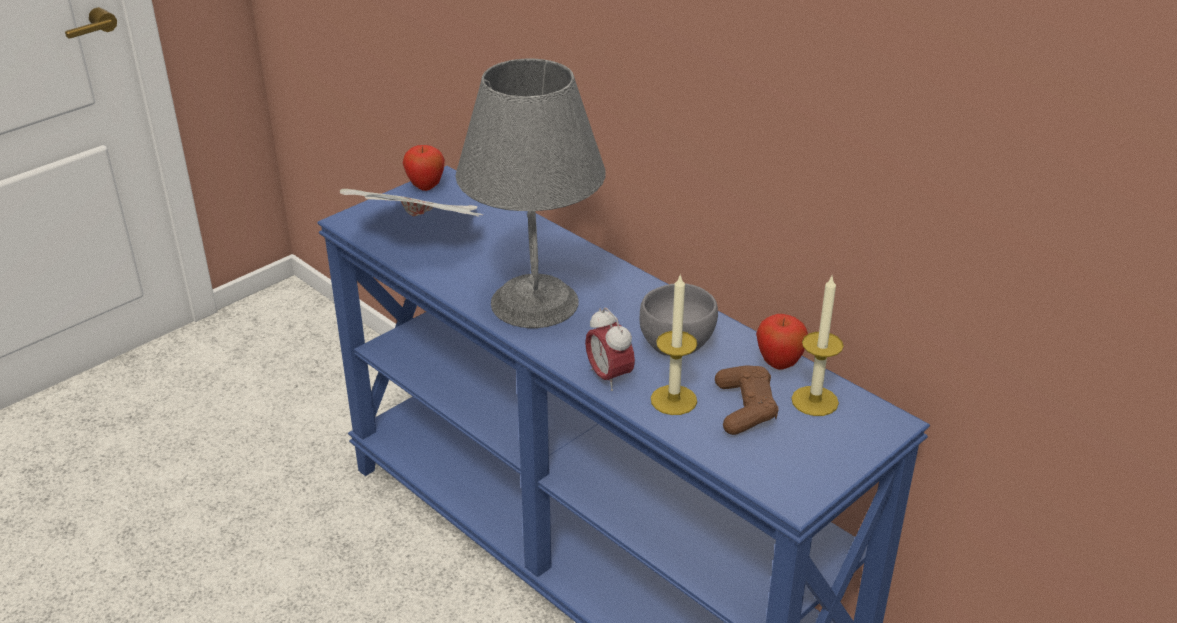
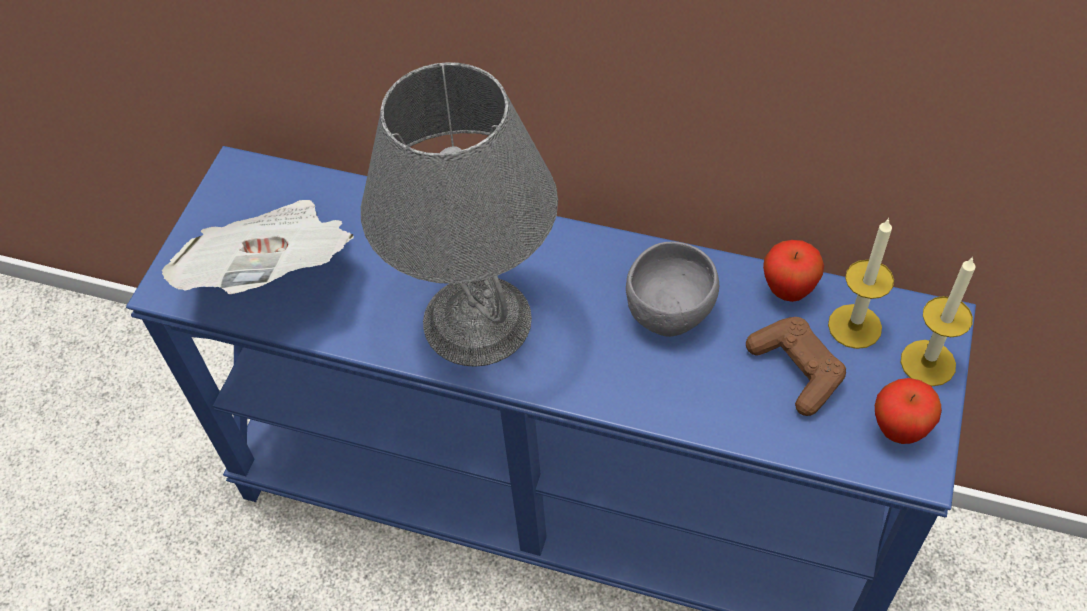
camera: 25 degrees left, 20 degrees up
(425, 187) = (223, 193): apple -> apple (898, 430)
(609, 377) = (632, 394): alarm clock -> none
(673, 400) = (719, 394): candle -> candle (928, 363)

